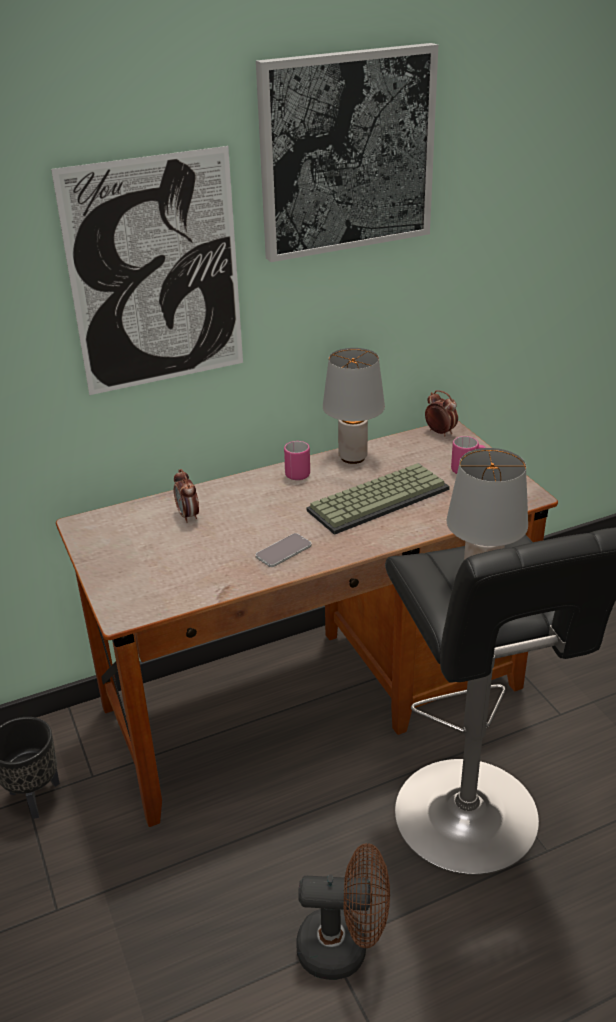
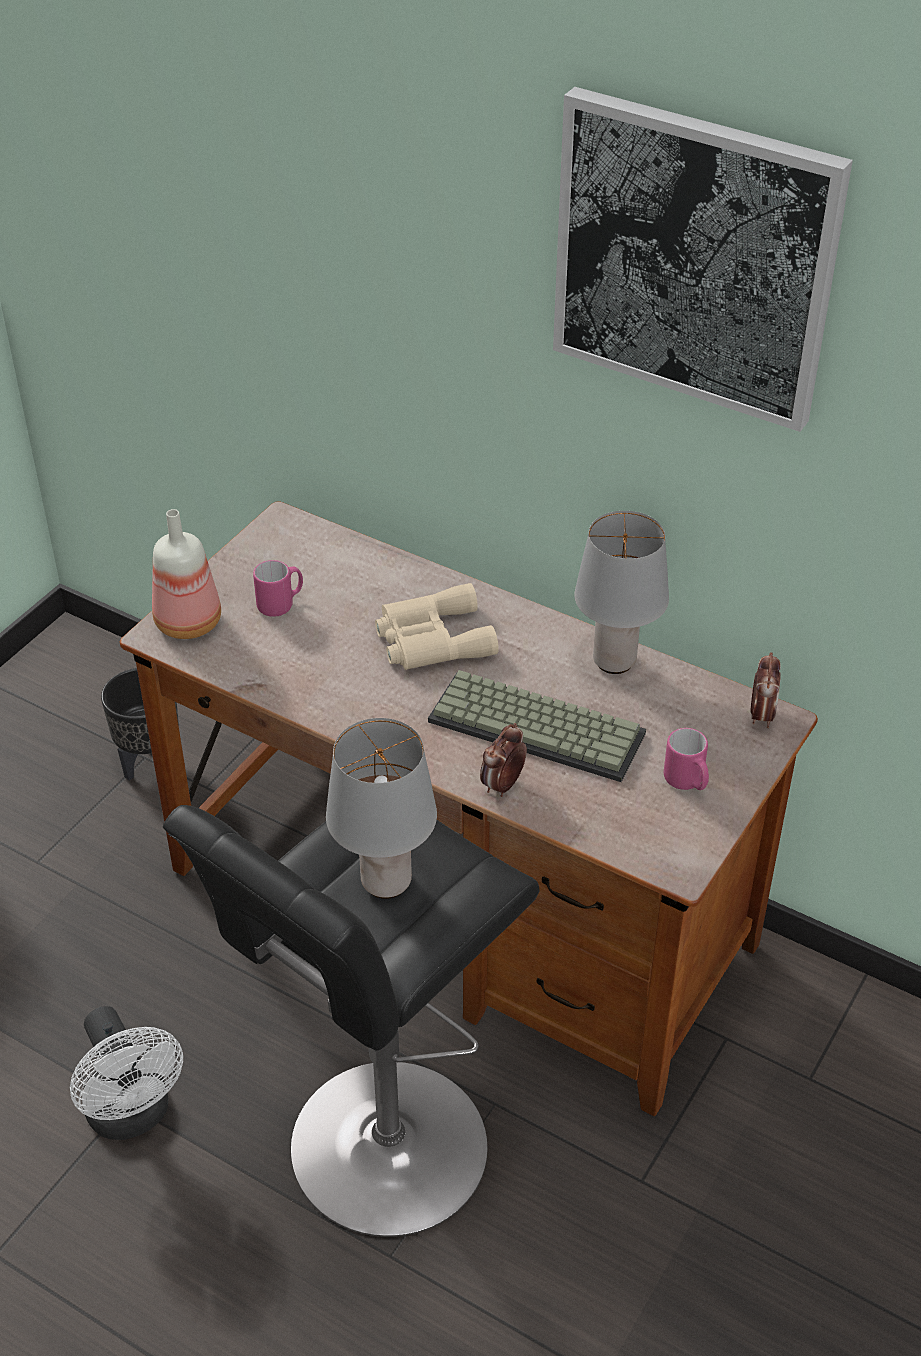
camera: 55 degrees right, 10 degrees up
(130, 596) = (190, 624): none -> bottle
(156, 274) = (422, 291): picture -> none
(188, 516) = (364, 589): alarm clock -> alarm clock (502, 785)
(263, 508) = (431, 639): none -> beige binoculars
(283, 551) = (360, 696): phone -> none
(298, 472) = (534, 630): pink mug -> pink mug (281, 604)
(344, 948) = (133, 1116): brown fan -> white fan

